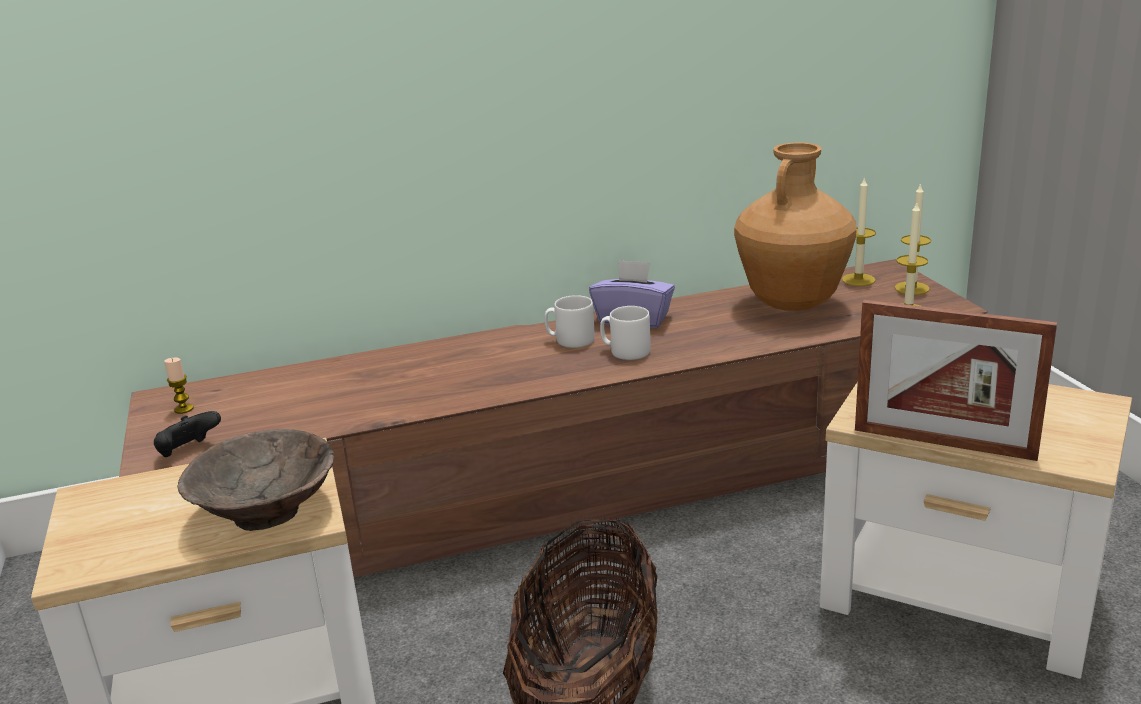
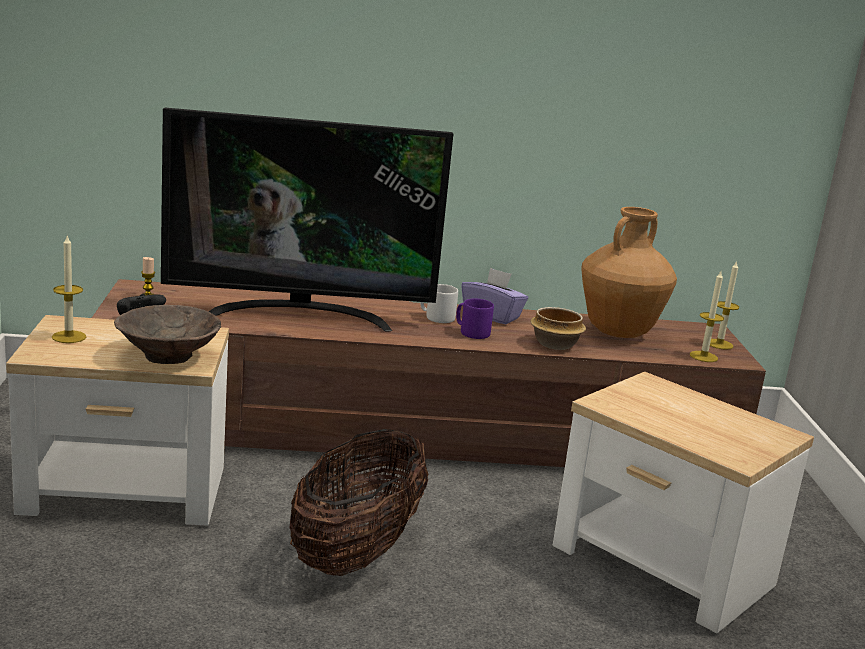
camera: 10 degrees right, 5 degrees down
(397, 383) = (299, 314): none -> television
(625, 351) = (471, 332): white mug -> purple mug
(732, 342) = (554, 344): none -> bowl
(858, 280) = (682, 330): candle -> candle (69, 337)
(943, 443) = (648, 427): picture frame -> none

